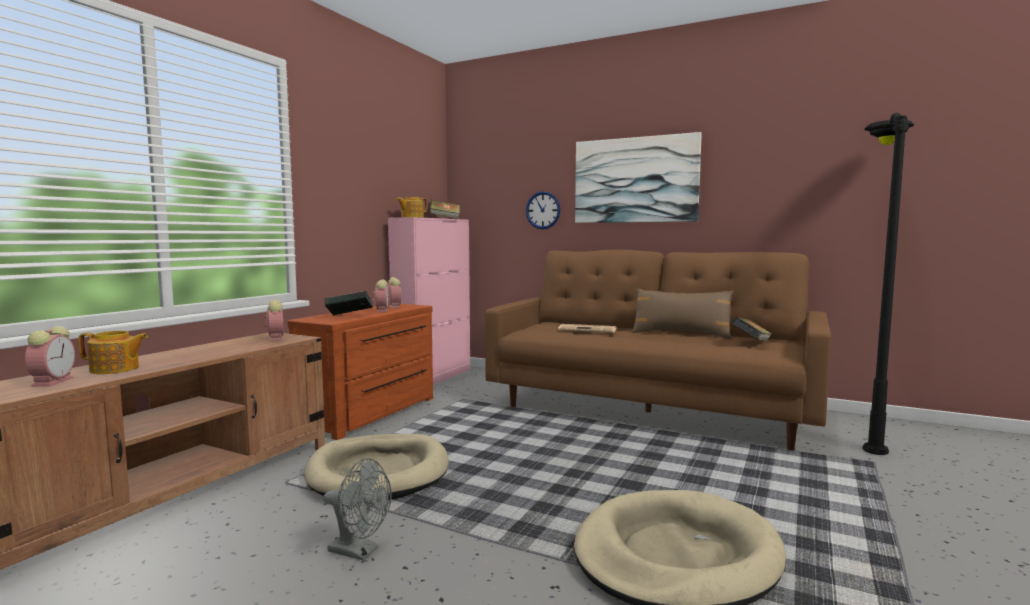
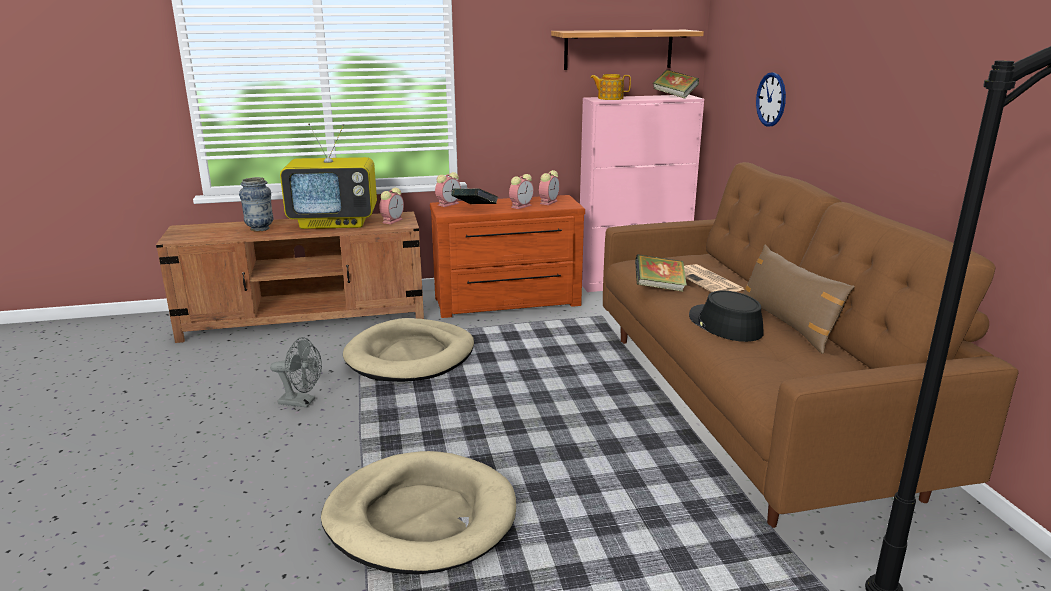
camera: 50 degrees right, 15 degrees up
(53, 381) = (222, 231): alarm clock -> alarm clock (448, 204)
(115, 369) = (260, 229): teapot -> vase
(210, 349) = (335, 222): none -> television
(360, 551) = (302, 402): grey fan -> grey fan turned 60 degrees counterclockwise
(403, 180) = (618, 49): none -> shelf
(635, 180) = (858, 75): picture -> none
(664, 340) = (724, 324): none -> black hat
(751, 342) = (821, 369): book -> book (659, 288)

